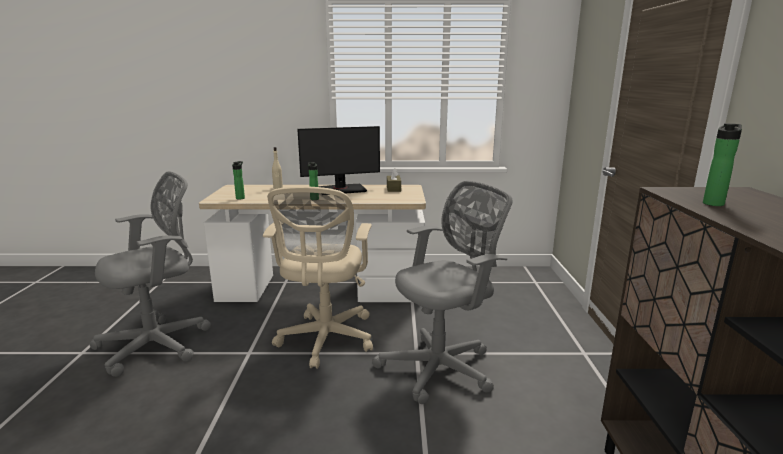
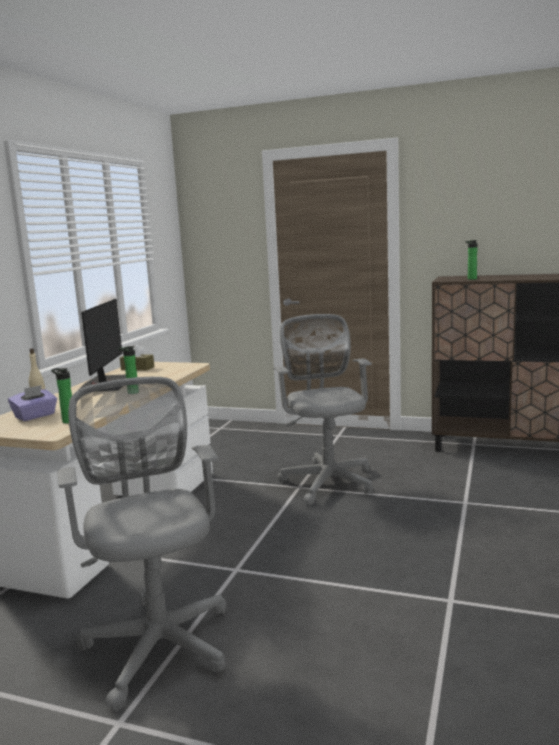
camera: 70 degrees left, 5 degrees down
(256, 190) = (35, 416): none -> purple tissue box
(325, 340) = (245, 525): beige office chair -> none

